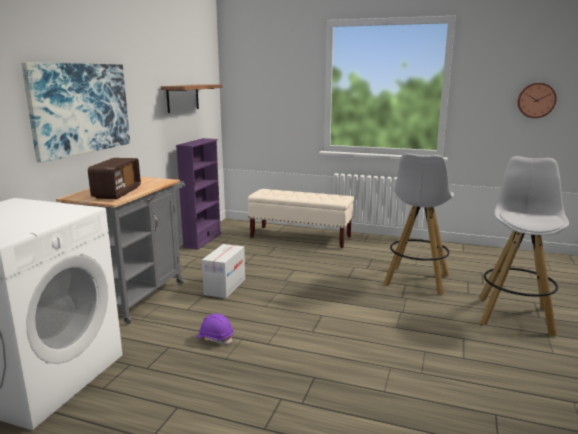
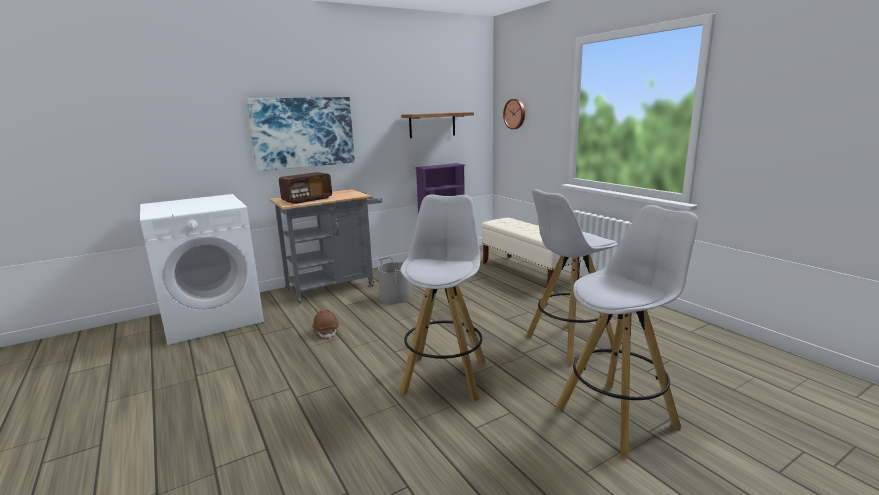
camera: 40 degrees right, 0 degrees up
(215, 338) = (326, 331): purple hard hat -> brown hard hat
(225, 286) = (396, 297): cardboard box -> grey bucket
(384, 334) = (445, 377): none -> white stool
(536, 100) = (828, 129): wall clock -> wall clock (515, 114)

